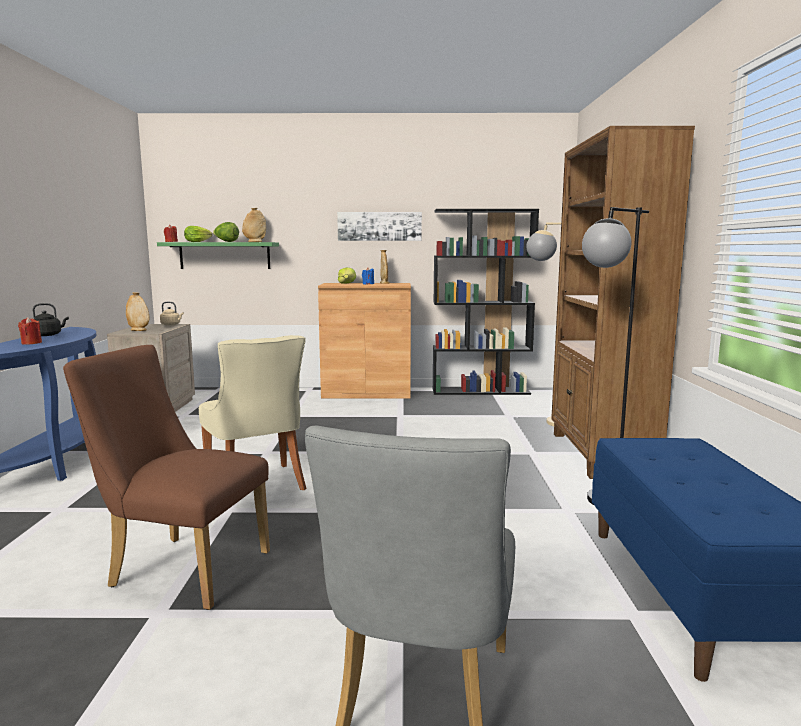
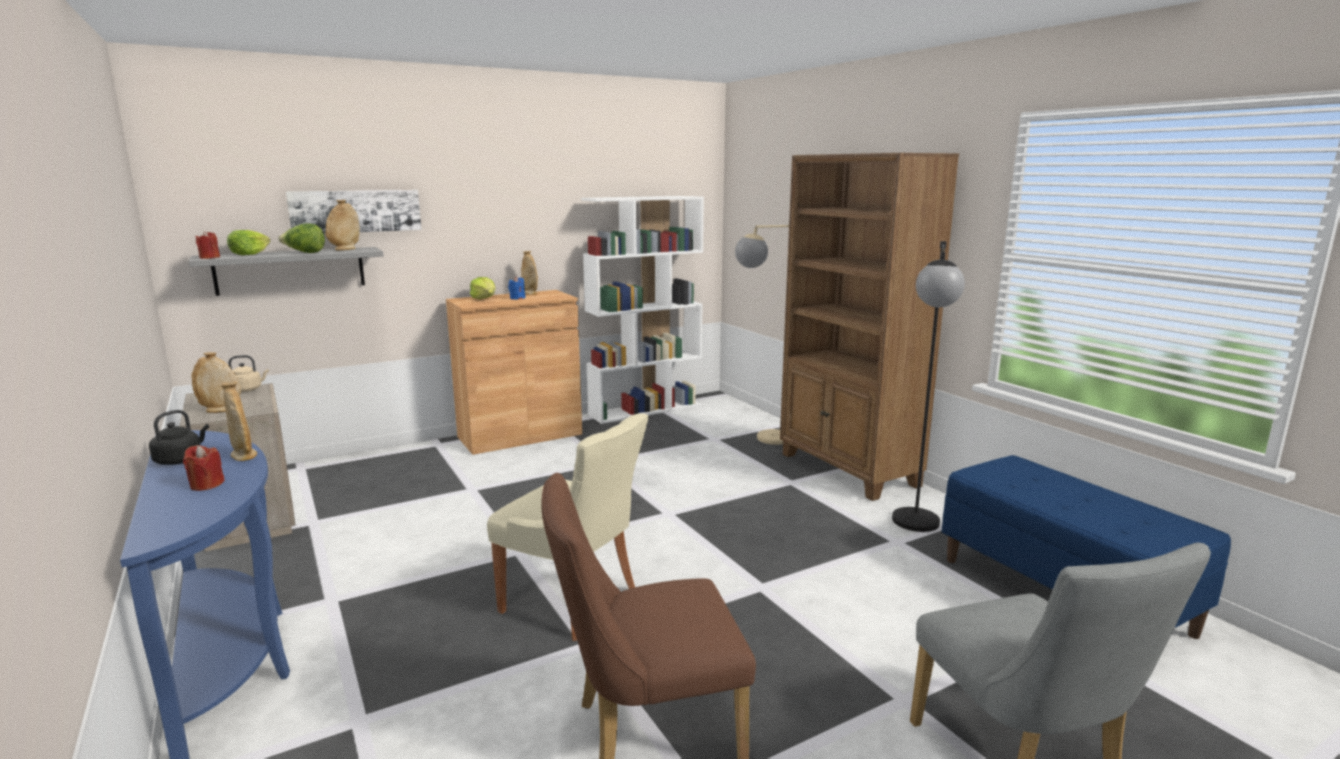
camera: 30 degrees left, 5 degrees up
(76, 337) = (244, 456): none -> beige vase
(225, 255) = (290, 270): green shelf -> grey shelf
(379, 226) = (513, 219): picture -> picture (356, 211)
(481, 391) = (646, 410): black bookcase -> white bookcase

